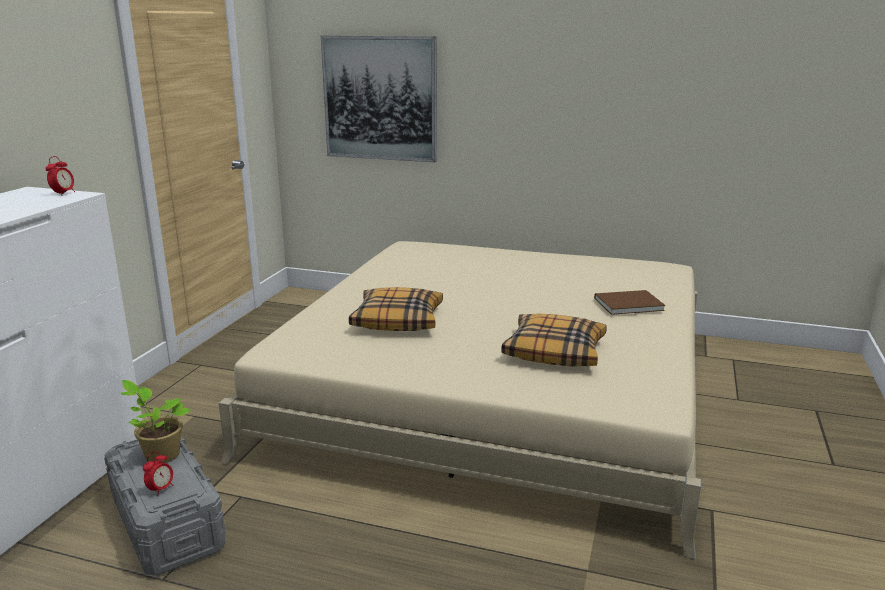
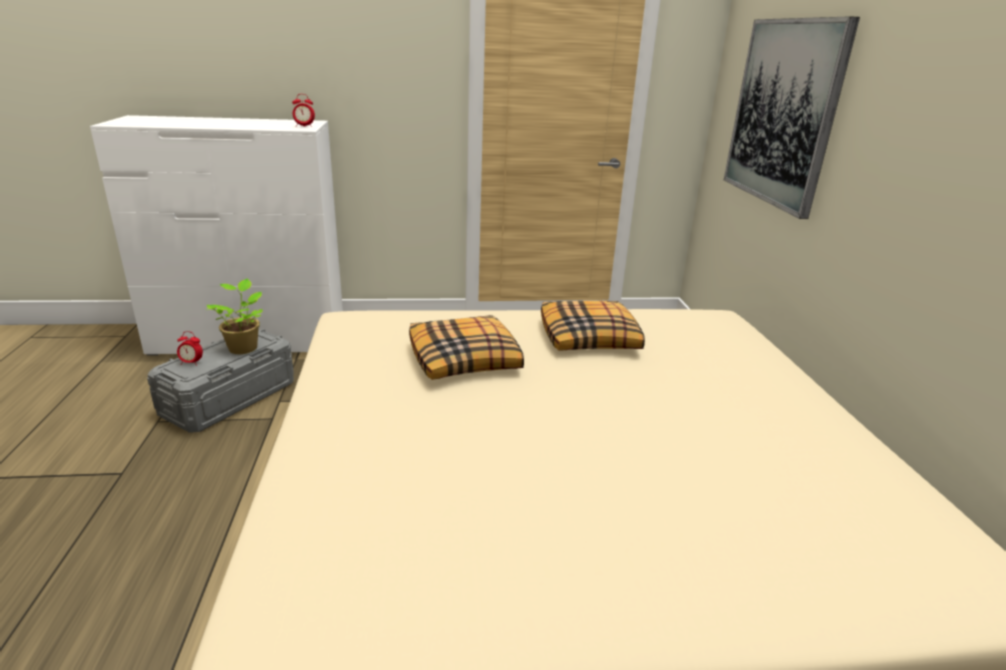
camera: 65 degrees right, 5 degrees up
(554, 351) = (440, 494): pillow -> pillow (589, 338)
(626, 304) = (703, 546): brown book -> none

